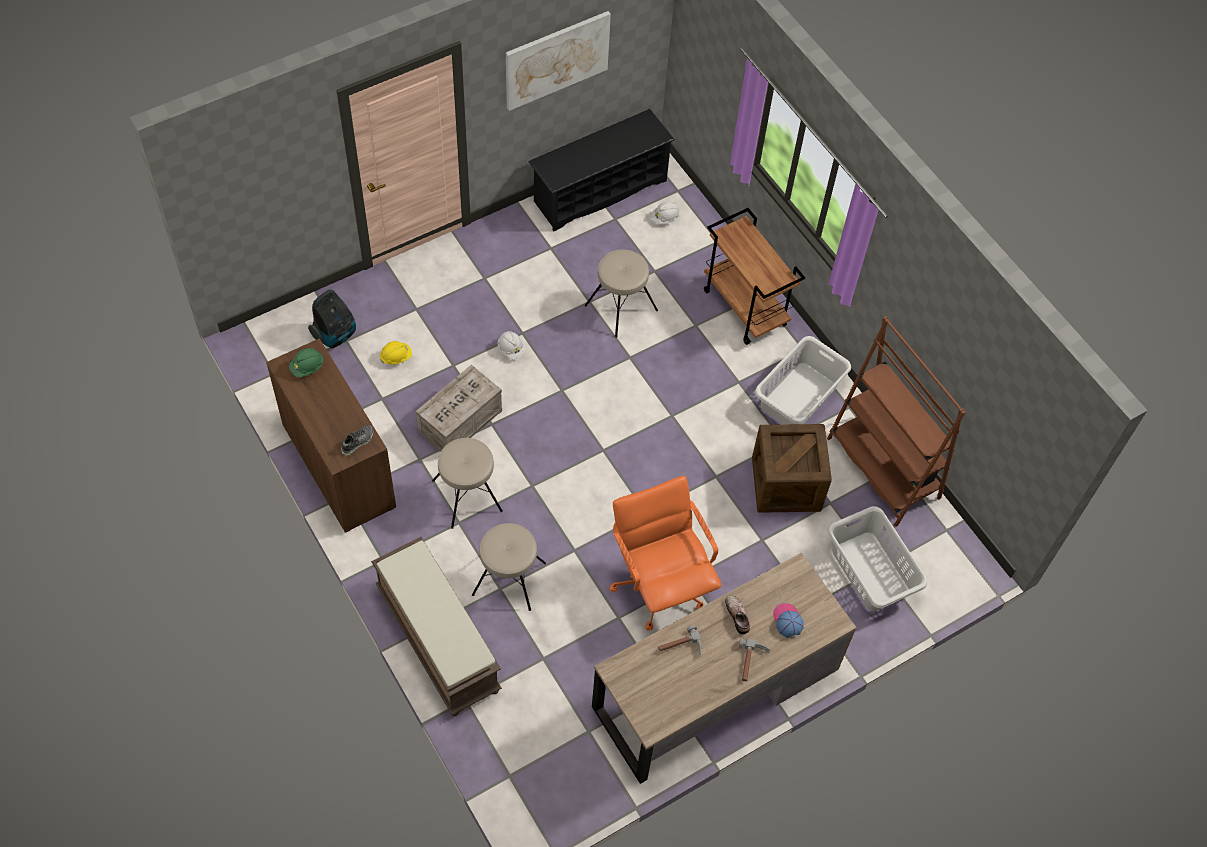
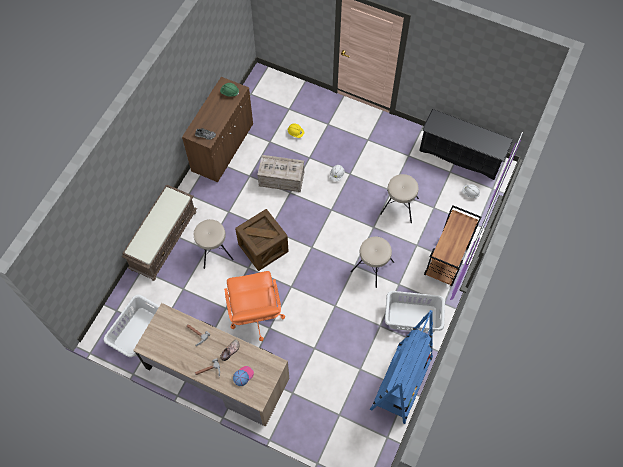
camera: 60 degrees right, 5 degrees up
(336, 335) = (289, 103): vacuum cleaner -> none
(468, 495) = (245, 206): beige stool -> beige stool (372, 267)
(556, 59) = (465, 68): picture -> none
(659, 584) = (256, 316): orange office chair -> orange office chair turned 135 degrees clockwise
(786, 484) = (355, 341): crate -> crate (263, 248)
(870, 571) = (334, 411): grey laundry basket -> grey laundry basket (138, 332)
(883, 468) = (401, 384): brown bookcase -> blue bookcase

